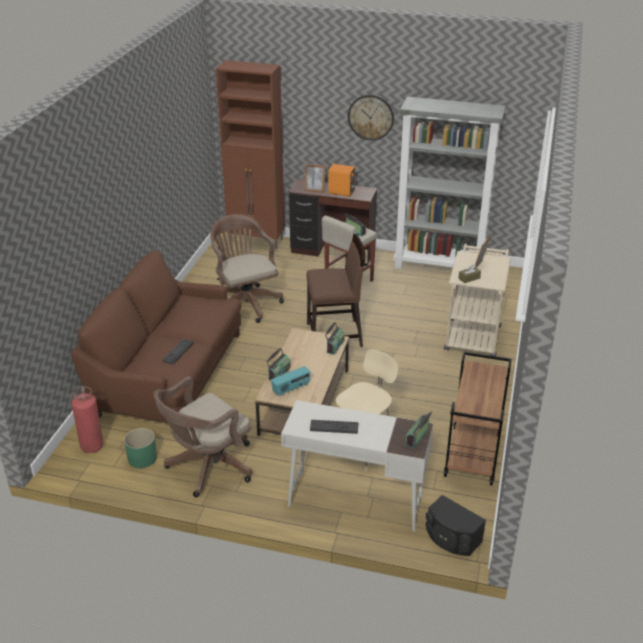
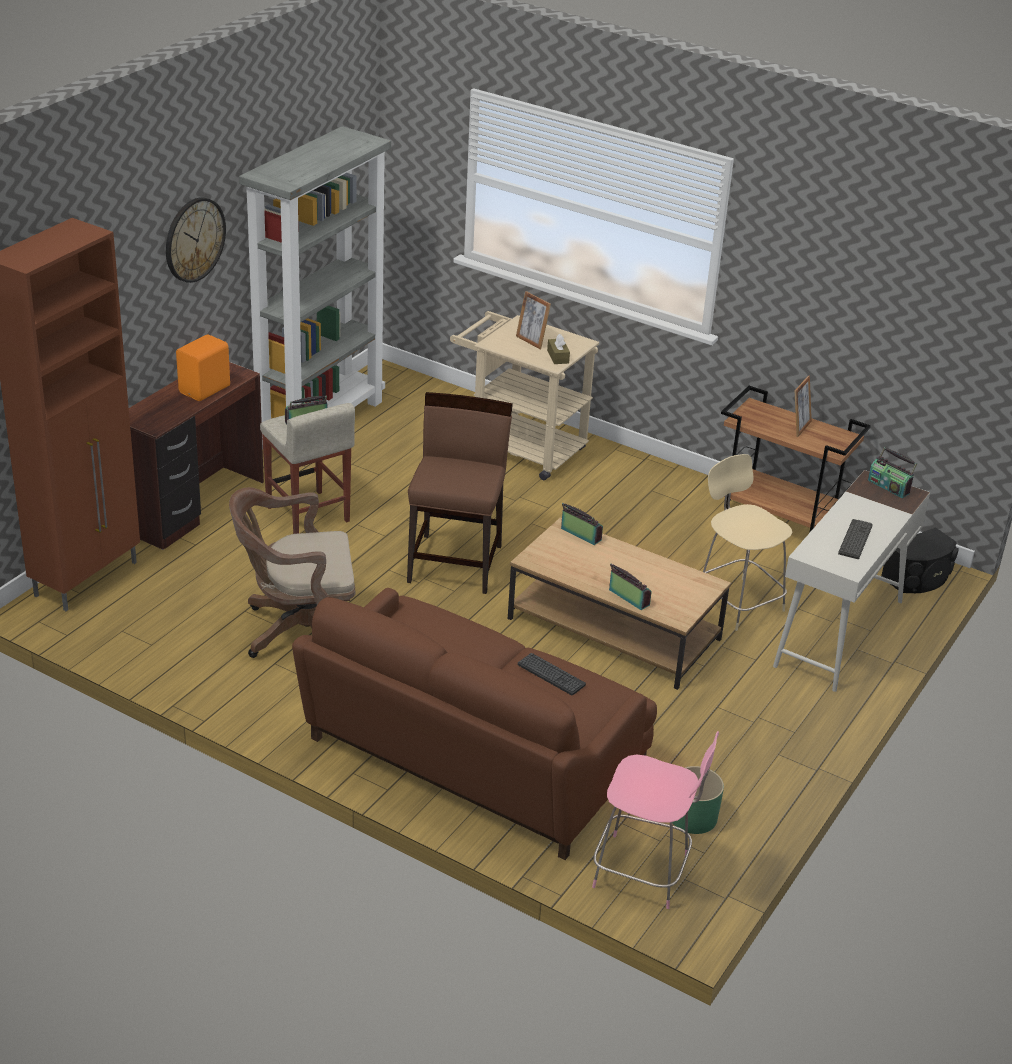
camera: 75 degrees left, 0 degrees up
(92, 446) = (644, 872): fire extinguisher -> pink chair
(207, 467) = (736, 751): brown office chair -> none
(291, 389) = (671, 594): radio -> none
(314, 190) = (174, 412): picture frame -> picture frame (799, 427)

